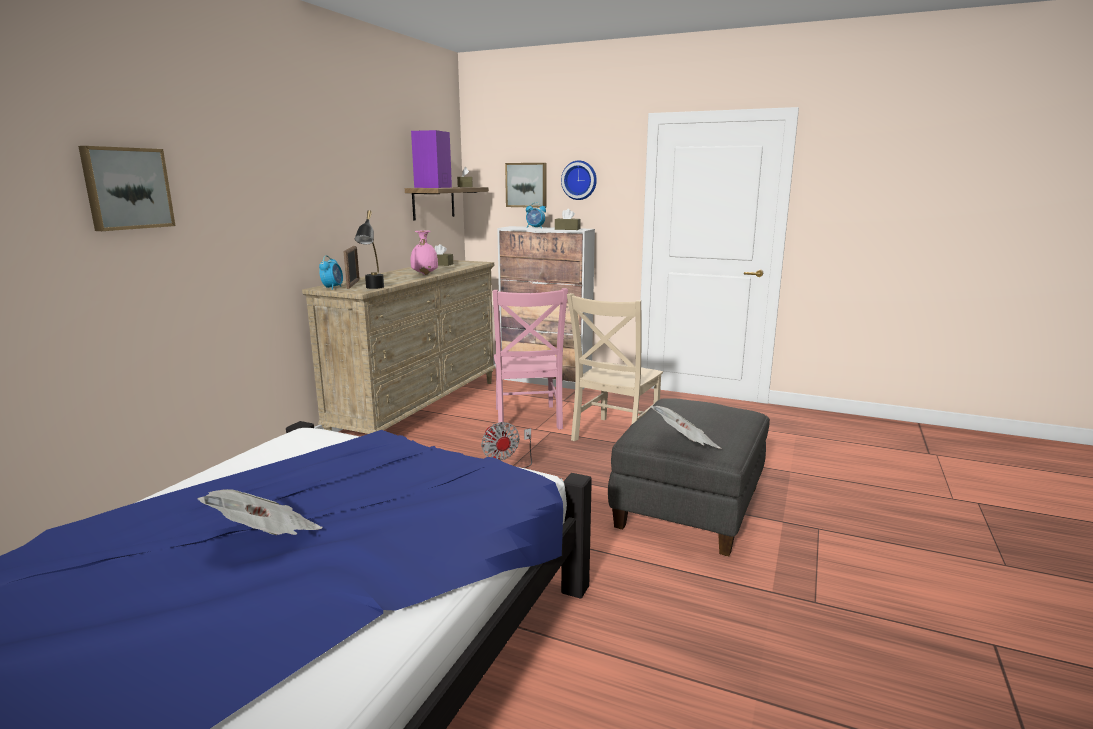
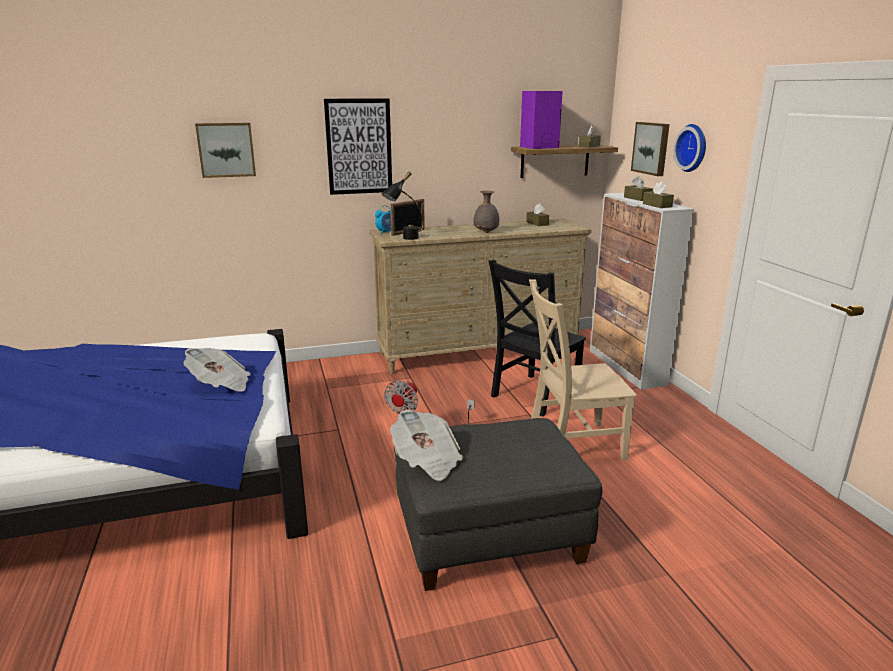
camera: 50 degrees right, 5 degrees up
(266, 537) = (97, 385): newspaper -> newspaper (220, 384)
(282, 186) = (359, 147): none -> picture
(424, 274) = (485, 232): pink vase -> grey vase
(527, 420) = (533, 395): pink chair -> black chair
(535, 228) = (637, 198): alarm clock -> brown tissue box

